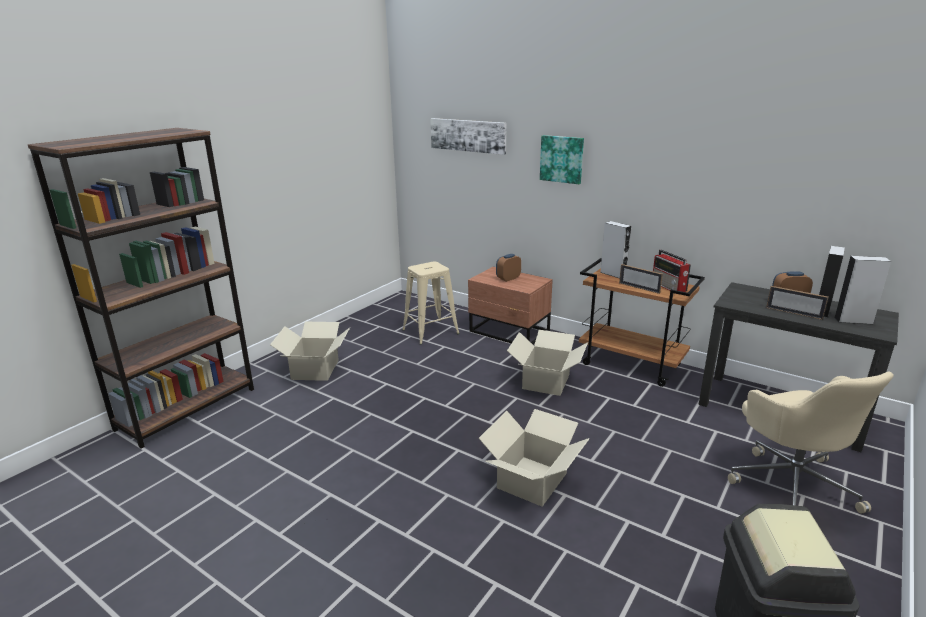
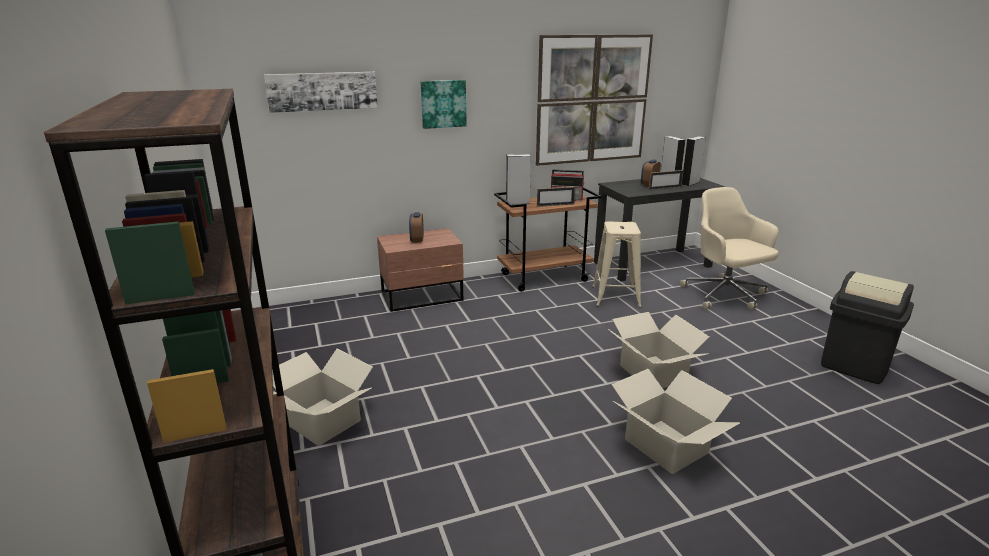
camera: 55 degrees left, 0 degrees up
(431, 332) = (357, 328): beige stool -> beige stool (615, 296)
(545, 381) = (524, 314): cardboard box -> cardboard box (665, 446)
(738, 179) = (592, 100): none -> picture
(791, 483) = (725, 295): beige office chair -> beige office chair turned 135 degrees counterclockwise

